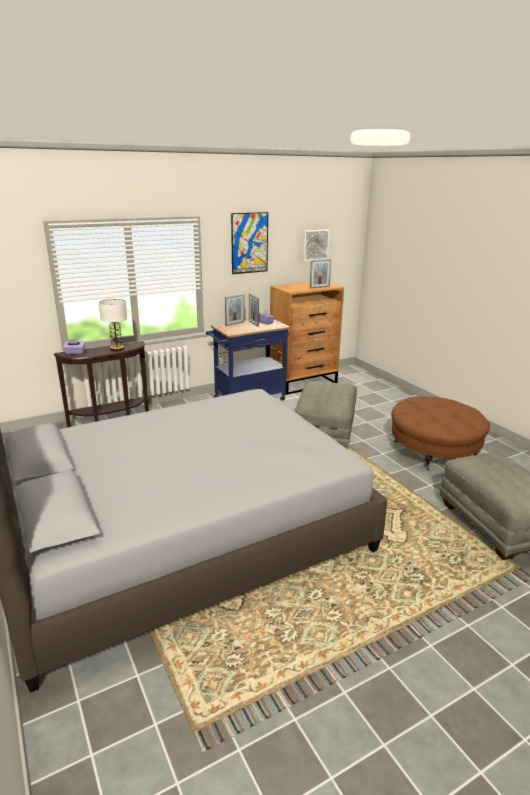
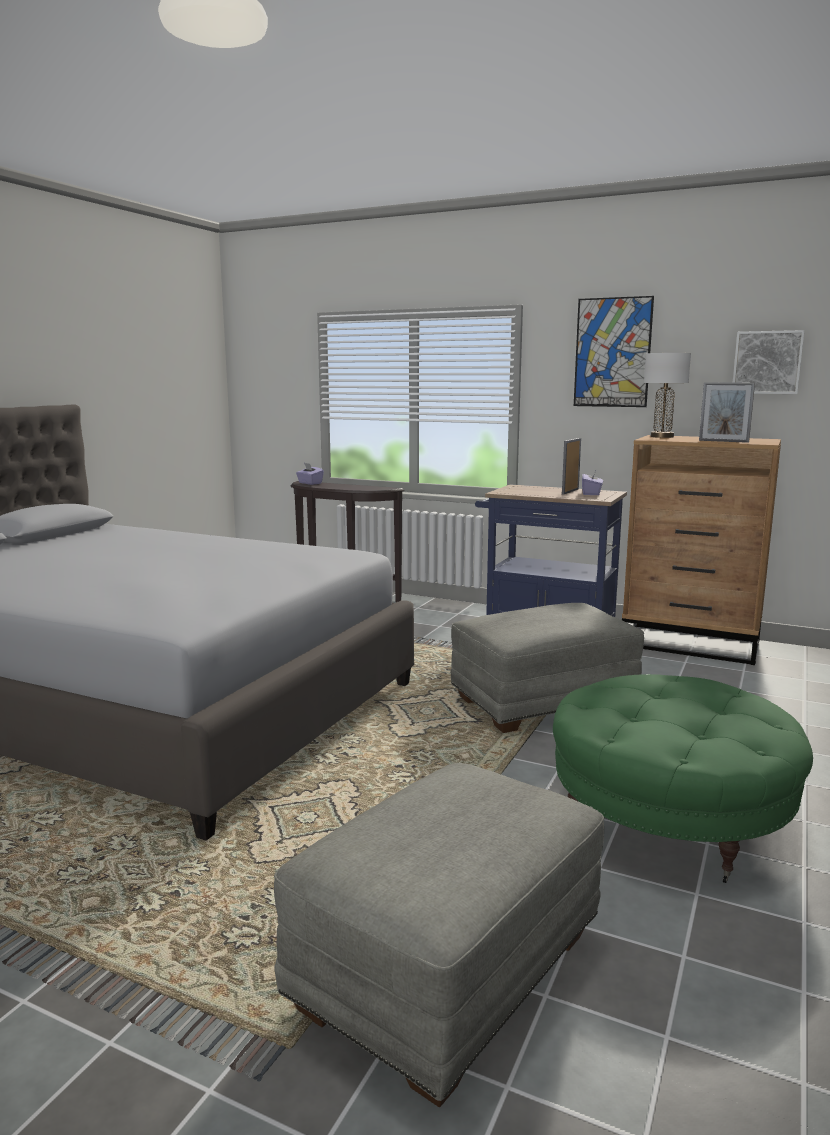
camera: 55 degrees right, 10 degrees down
(117, 349) = (351, 488): table lamp -> table lamp (662, 436)
(235, 323) = (544, 488): picture frame -> none
(434, 451) = (669, 818): brown ottoman -> green ottoman

